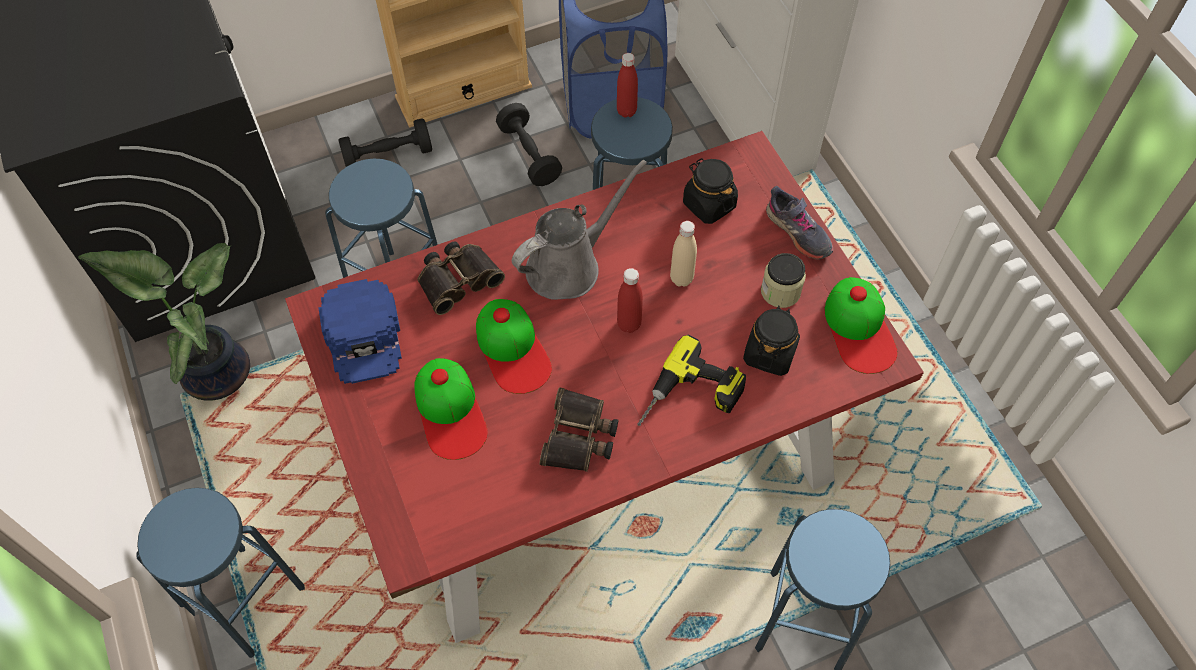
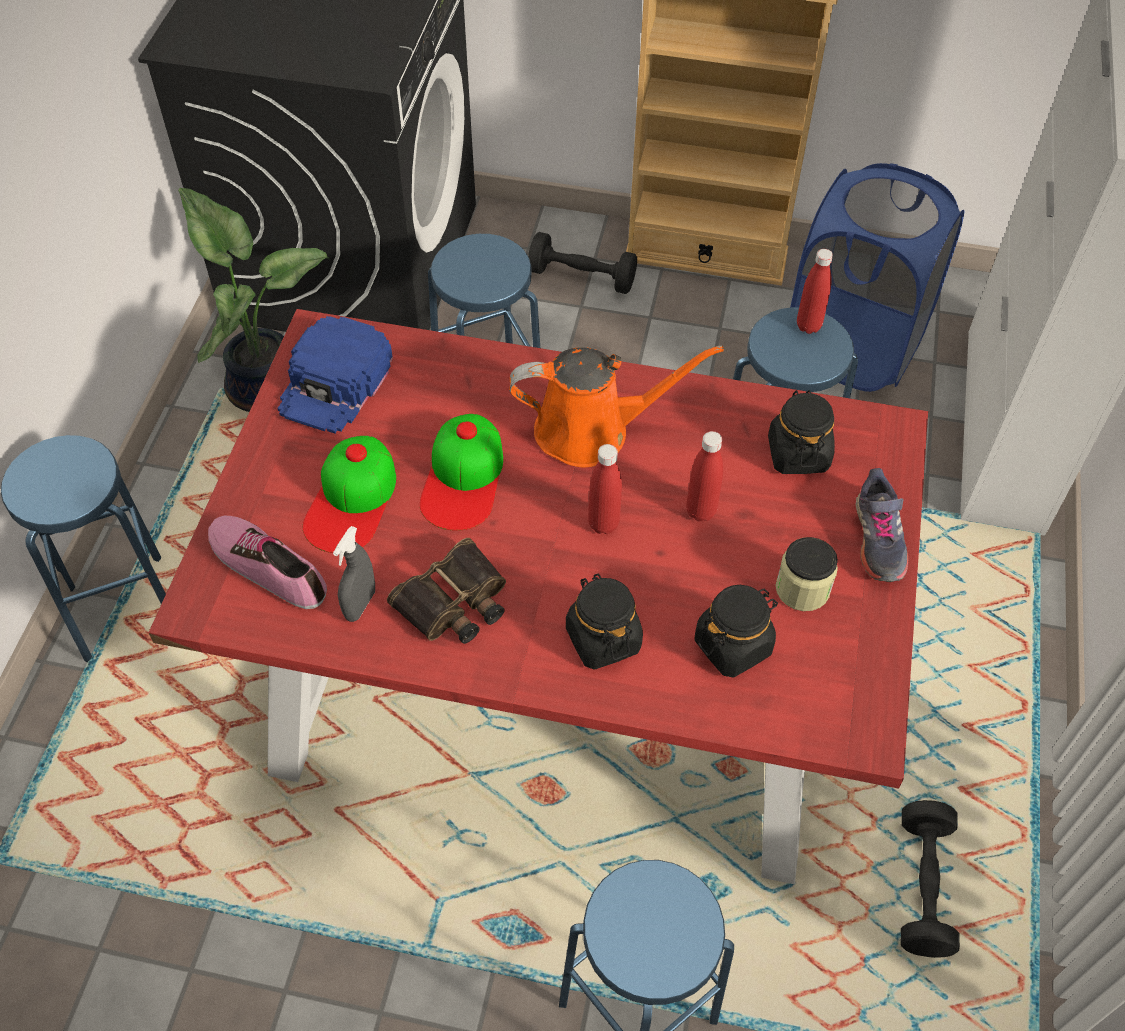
camera: 35 degrees right, 5 degrees down
(433, 493) = (268, 566): none -> shoe
(457, 279) = (469, 380): binoculars -> none
(519, 478) = (360, 605): none -> grey spray bottle
(529, 155) = (725, 350): black dumbbell -> black dumbbell (923, 887)
(569, 265) = (591, 430): grey watering can -> orange watering can
(681, 278) = (701, 511): beige bottle -> red bottle
(690, 399) = (602, 639): power drill -> black jar
(859, 329) = (863, 684): cap -> none

